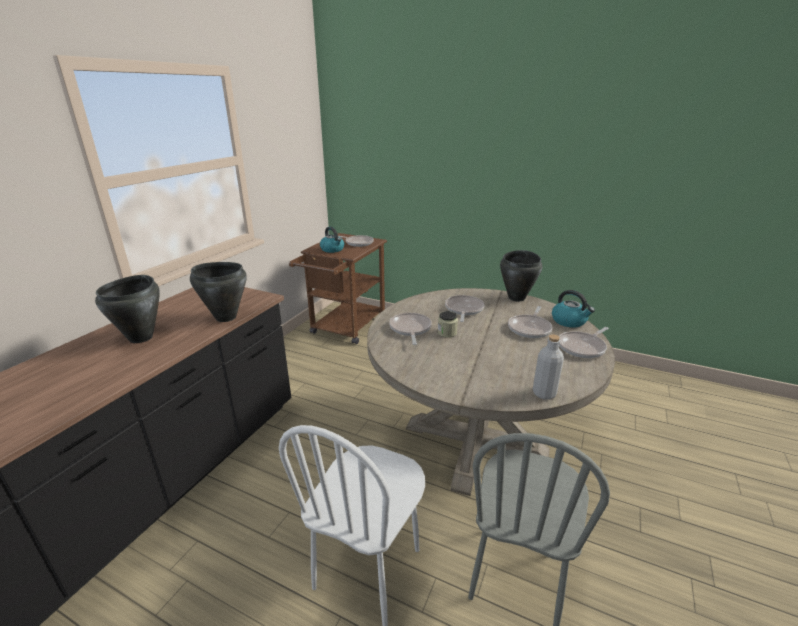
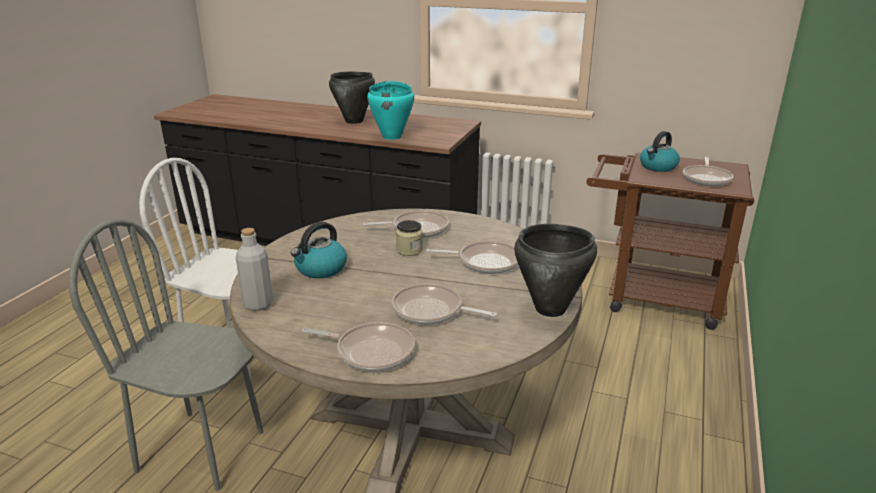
camera: 85 degrees right, 0 degrees up
(226, 317) = (392, 137): black cooking pot -> turquoise cooking pot
(569, 321) = (465, 352): kettle -> kettle (320, 269)
(582, 347) = (371, 351): frying pan -> frying pan turned 150 degrees clockwise

